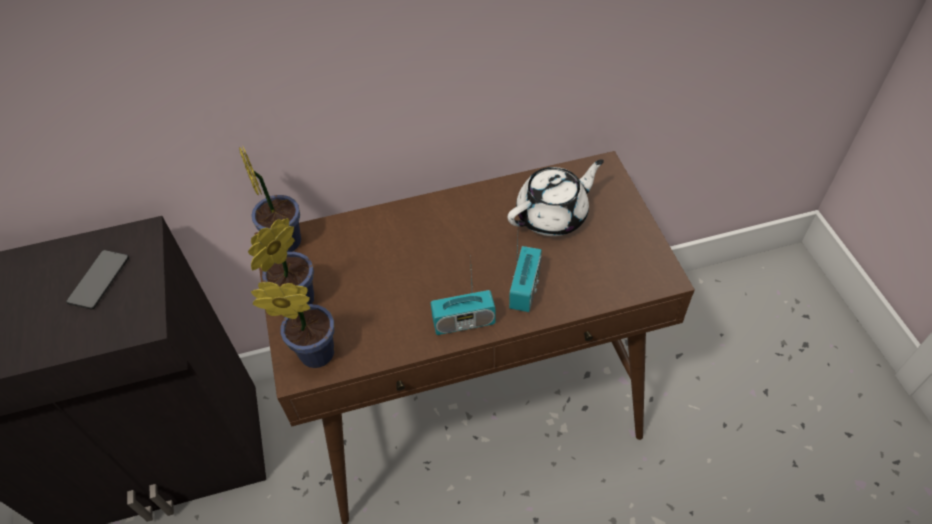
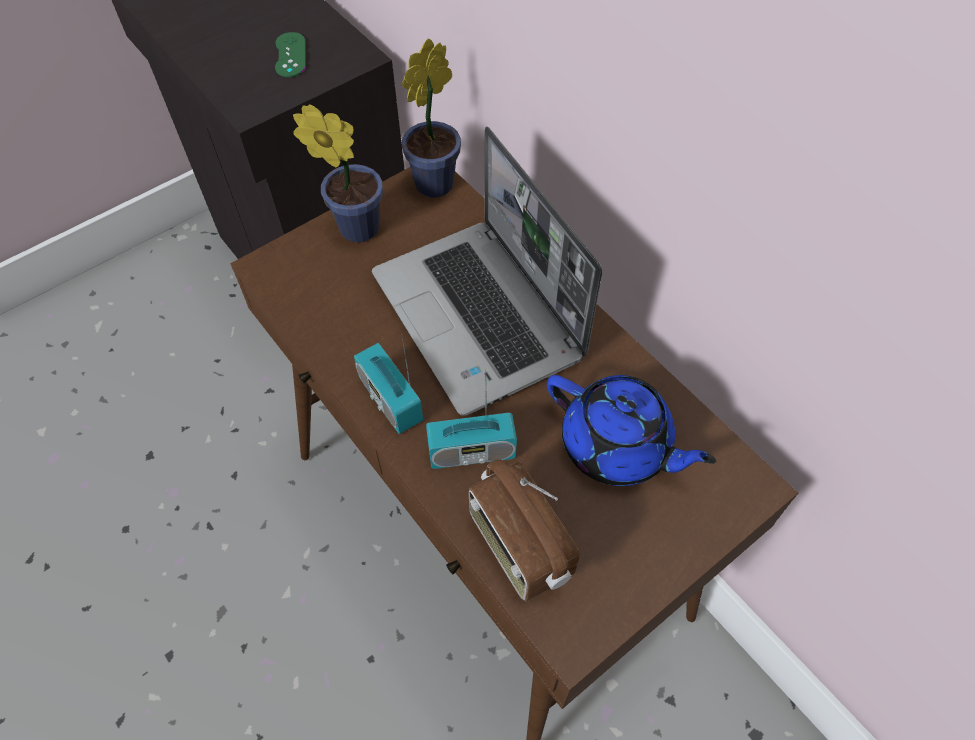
camera: 65 degrees right, 5 degrees up
(99, 280) = (290, 55): phone -> green game controller
(312, 353) = (294, 269): potted plant -> none
(422, 251) = (481, 317): none -> laptop
(553, 215) = (617, 446): white teapot -> blue teapot
(600, 284) = (518, 546): none -> radio

